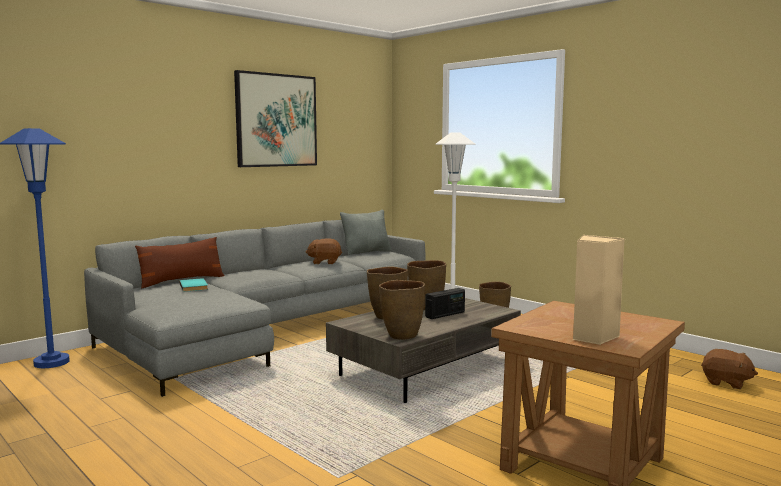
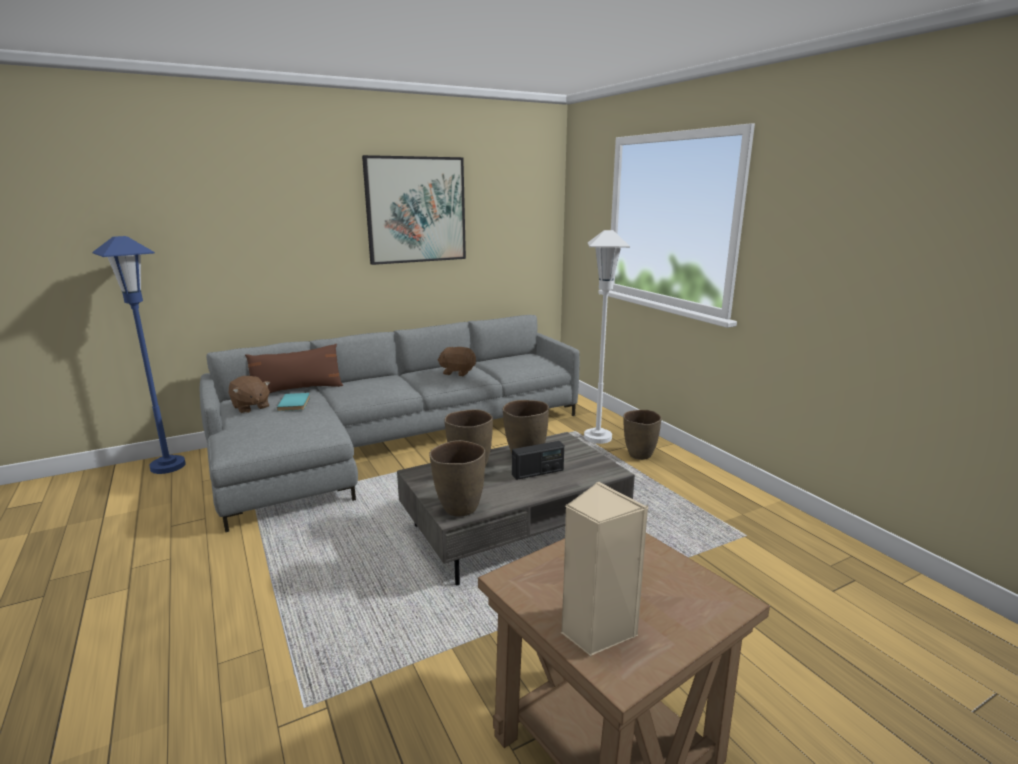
camera: 15 degrees right, 10 degrees up
(367, 252) = (517, 357): grey pillow -> none
(726, 383) = (893, 616): brown plush toy -> brown plush toy (250, 407)

